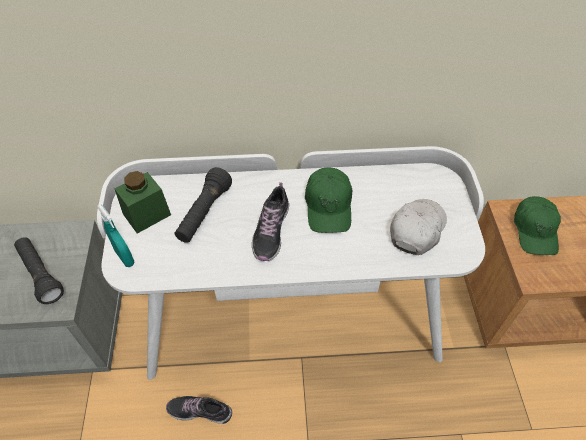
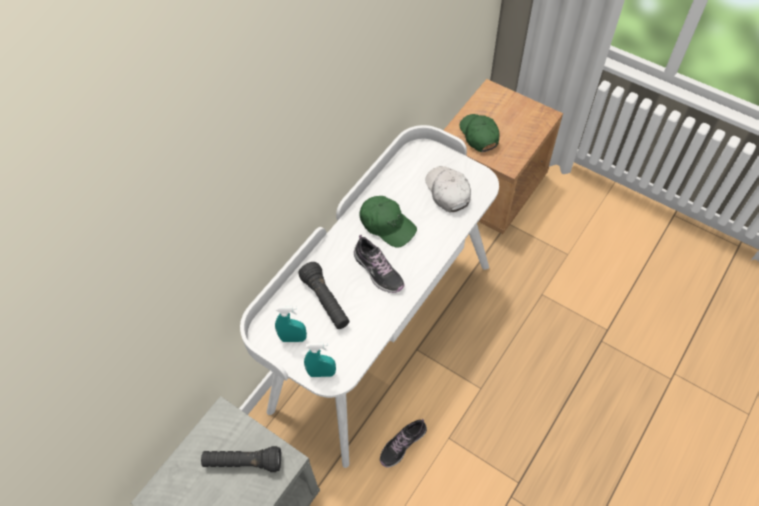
camera: 50 degrees left, 5 degrees up
(147, 214) = (293, 338): green jar -> turquoise spray bottle
(535, 230) = (479, 135): green cap -> green cap turned 150 degrees counterclockwise

